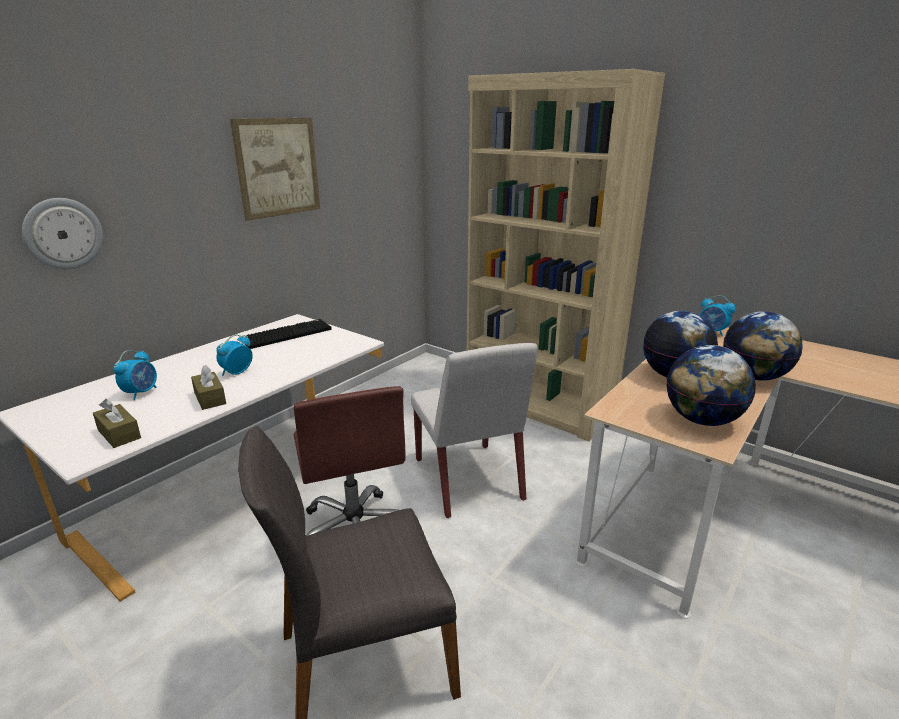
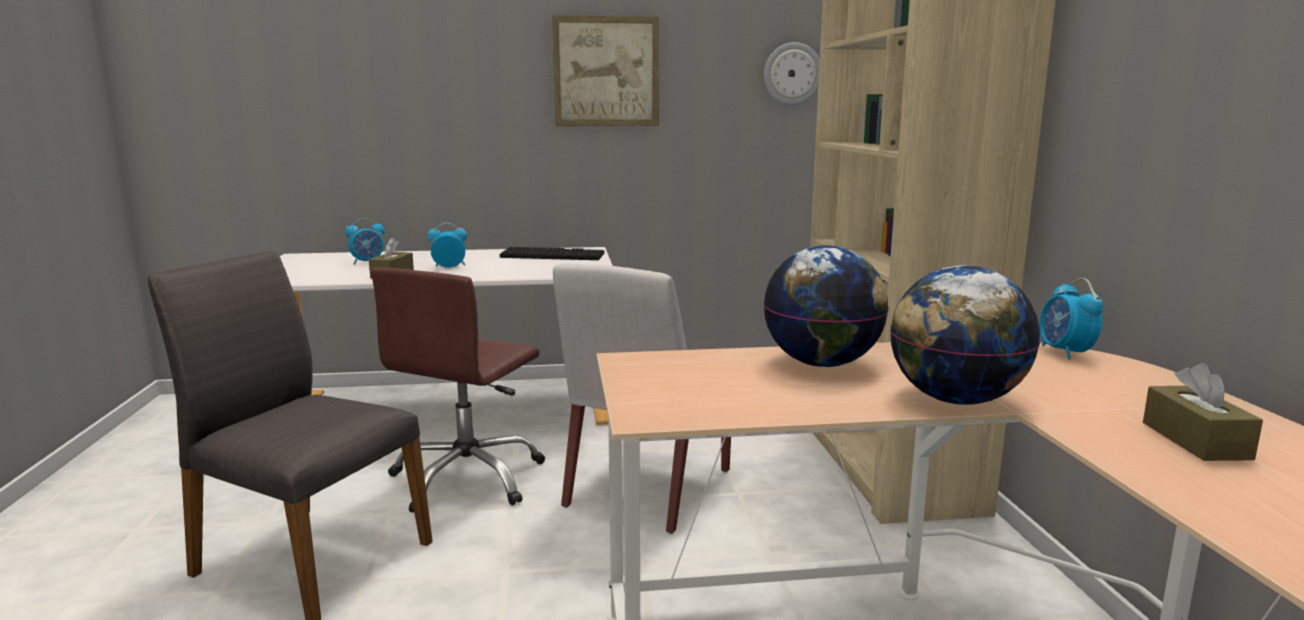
camera: 45 degrees right, 10 degrees down
(63, 233) = (369, 112): wall clock -> wall clock (792, 74)
(119, 434) = (299, 276): brown tissue box -> brown tissue box (1195, 440)
(701, 420) = (711, 398): globe -> none

